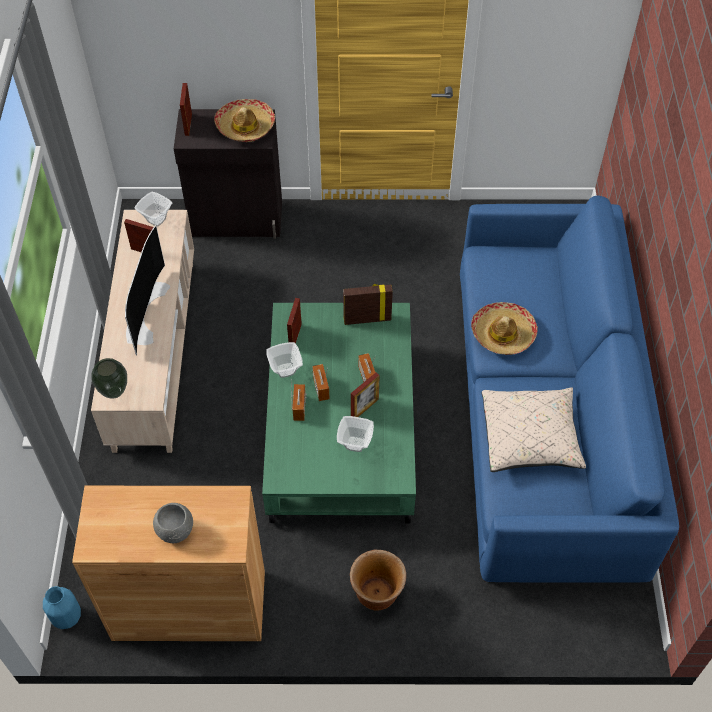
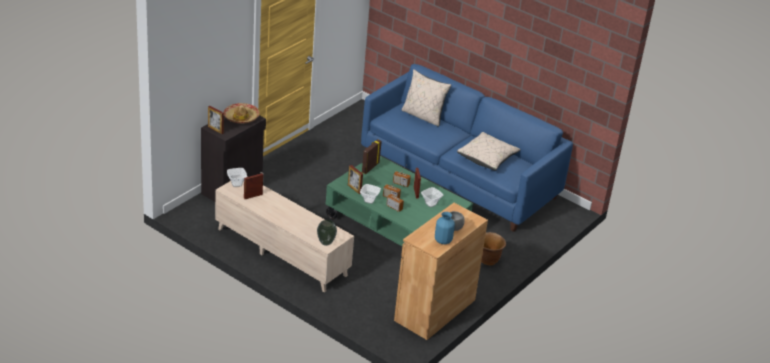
camera: 55 degrees left, 20 degrees down
(67, 616) = (399, 347): blue vase -> blue vase (443, 240)
(144, 311) = (289, 213): television -> none
(503, 334) = (430, 136): hat -> none
(546, 292) = (423, 116): none -> beige pillow

